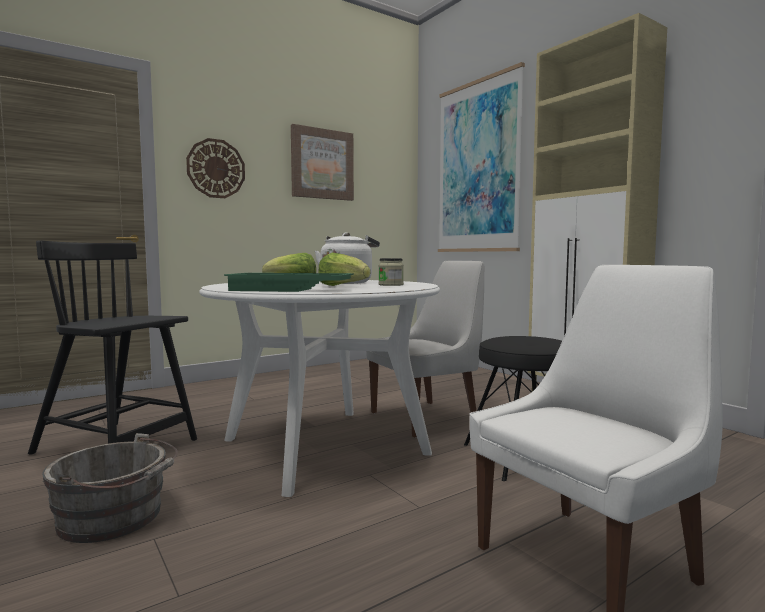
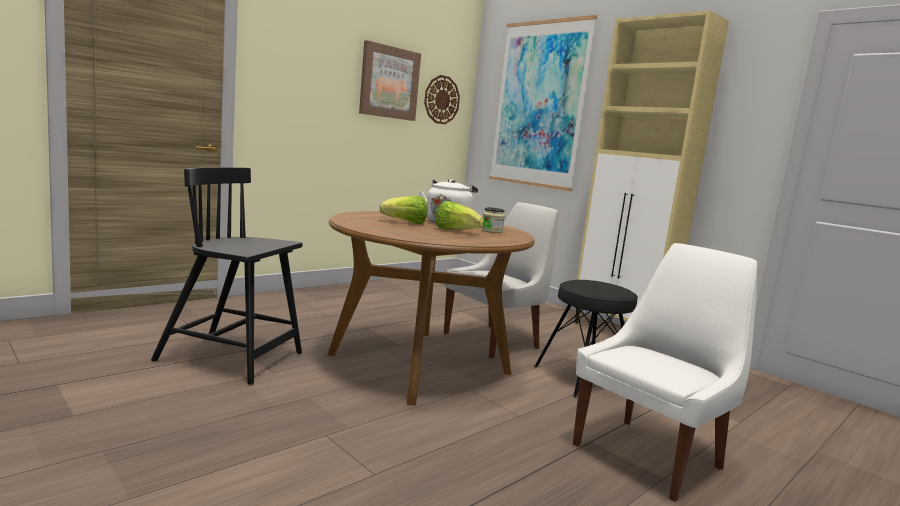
camera: 10 degrees left, 5 degrees up
(115, 518) = (281, 419): grey bucket -> none
(216, 168) = (292, 81): wall clock -> wall clock (441, 100)
(289, 290) = (423, 236): green tray -> none
(324, 446) = (419, 363): white dining table -> brown dining table

